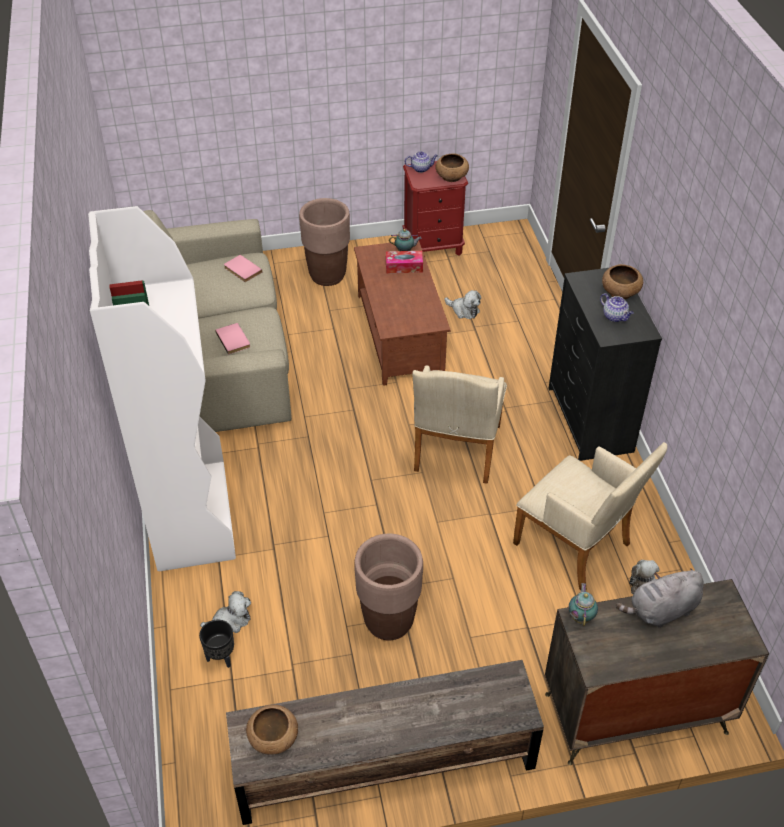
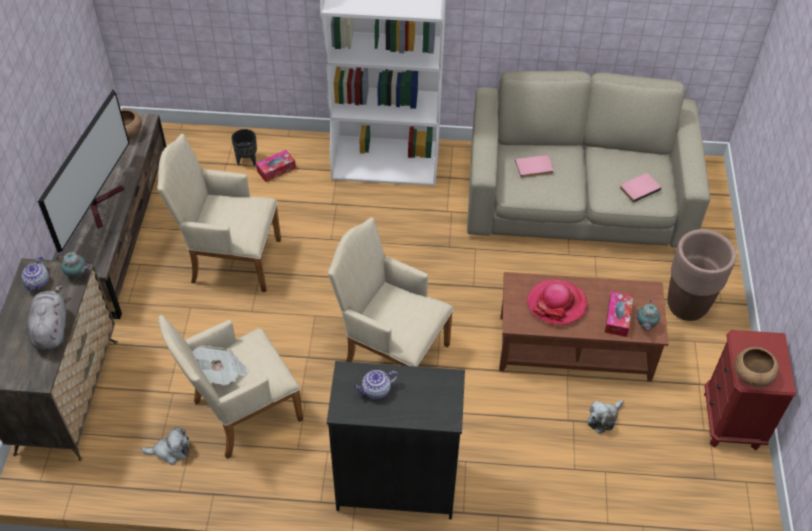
camera: 105 degrees right, 5 degrees up
(230, 620) = (276, 170): plush toy -> tissue box
(388, 622) = (230, 259): brown planter -> beige armchair
(404, 301) = (557, 304): none -> hat
(412, 713) = (102, 204): none -> television
(421, 168) = (774, 348): teapot -> teapot (38, 283)
(594, 504) = (221, 373): none -> newspaper
(620, 292) = (414, 411): brown bowl -> none

